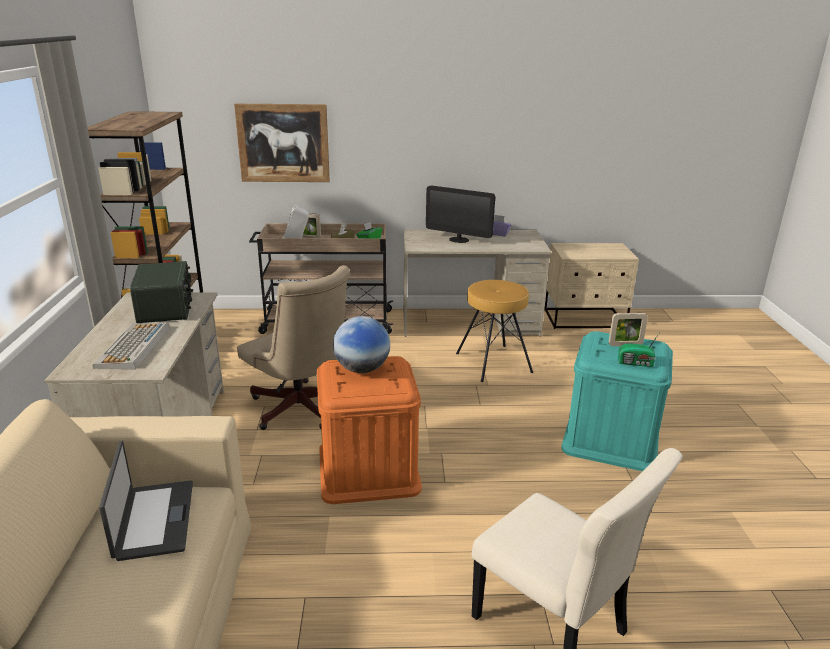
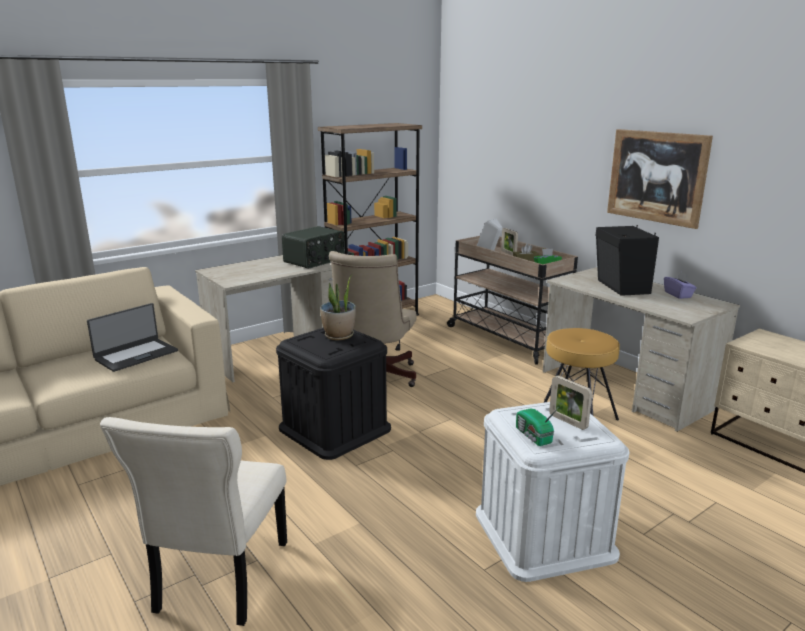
camera: 55 degrees right, 5 degrees down
(134, 347) = (254, 271): keyboard -> none
(283, 143) = (514, 163): picture -> picture (656, 177)
(362, 369) = (339, 336): globe -> potted plant
(368, 469) = (335, 428): orange storage box -> black storage box
(459, 240) = (621, 287): monitor -> black speaker
(611, 438) = (544, 534): turquoise storage box -> white storage box

